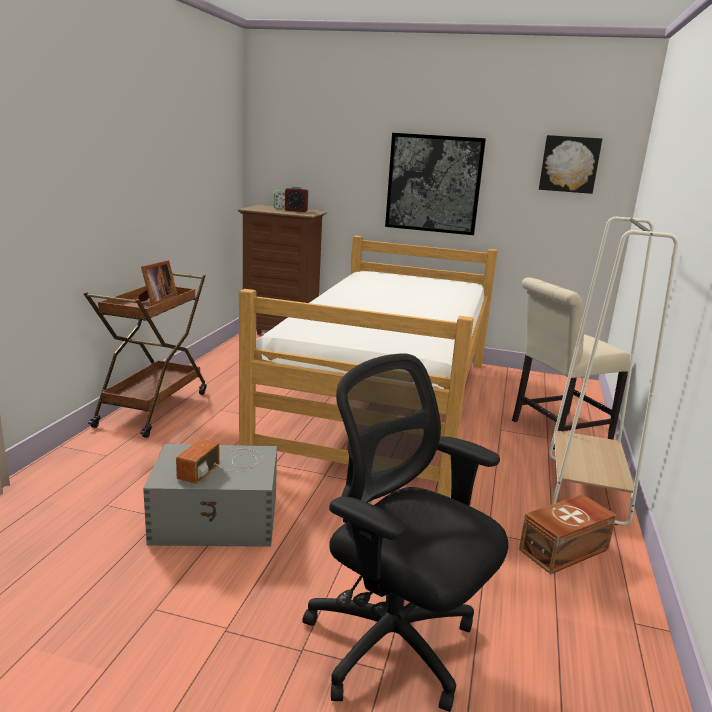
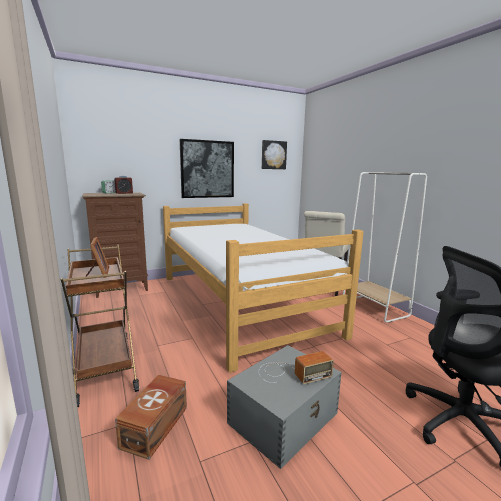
camera: 40 degrees left, 5 degrees down
(224, 466) = (291, 373): radio -> radio turned 90 degrees counterclockwise
(565, 550) = (416, 336): brown storage box -> brown storage box (156, 426)

